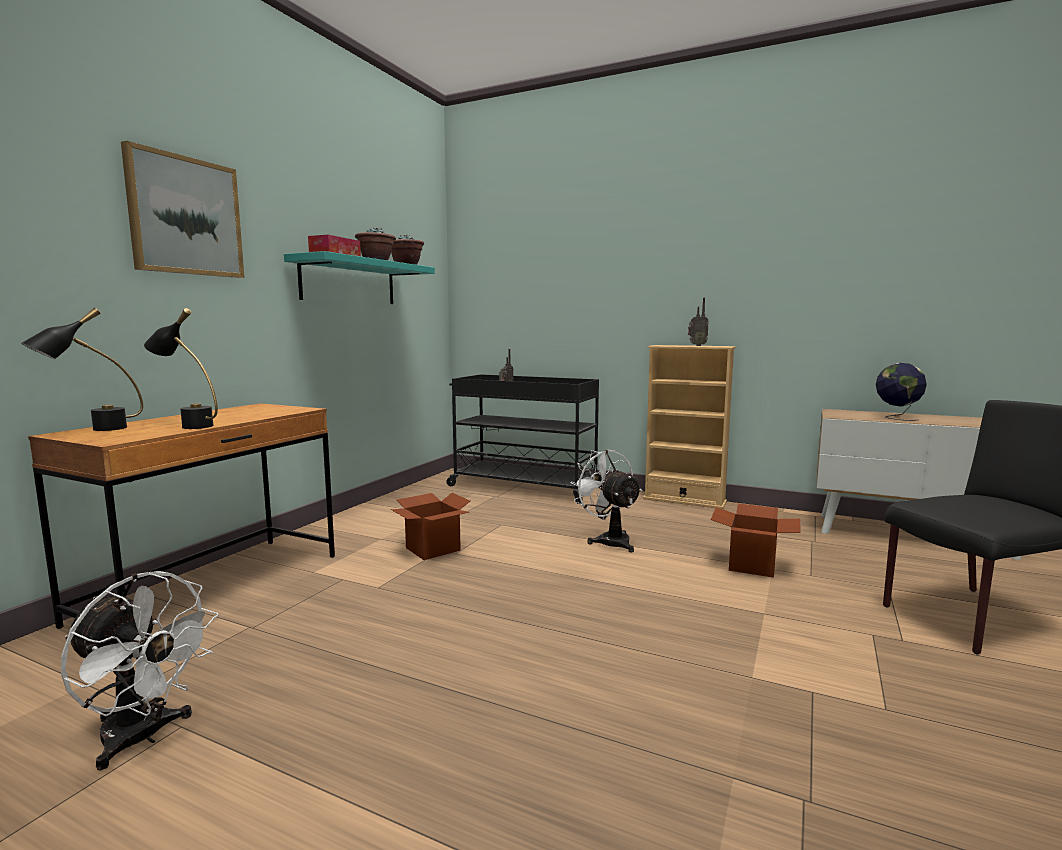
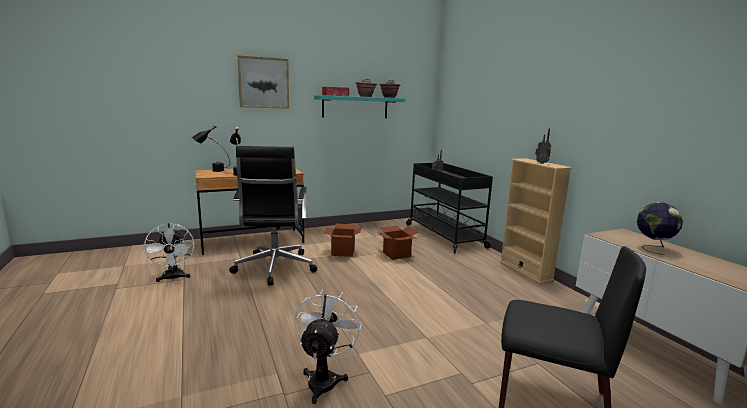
camera: 40 degrees right, 5 degrees up
(365, 616) = (274, 268): none -> black office chair
(609, 540) = (428, 276): white fan -> white fan (324, 378)
(752, 565) = (477, 317): cardboard box -> cardboard box (396, 254)

